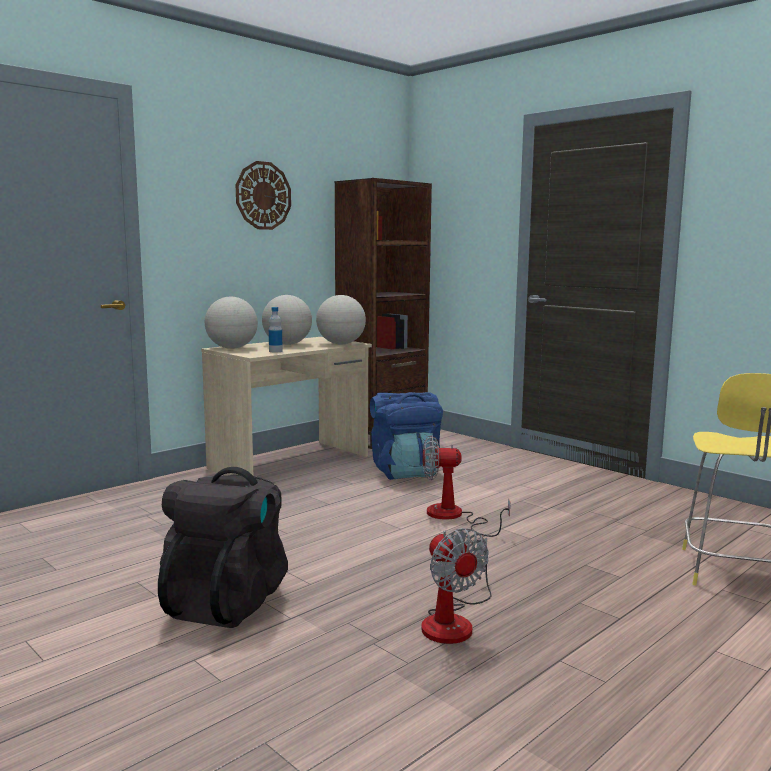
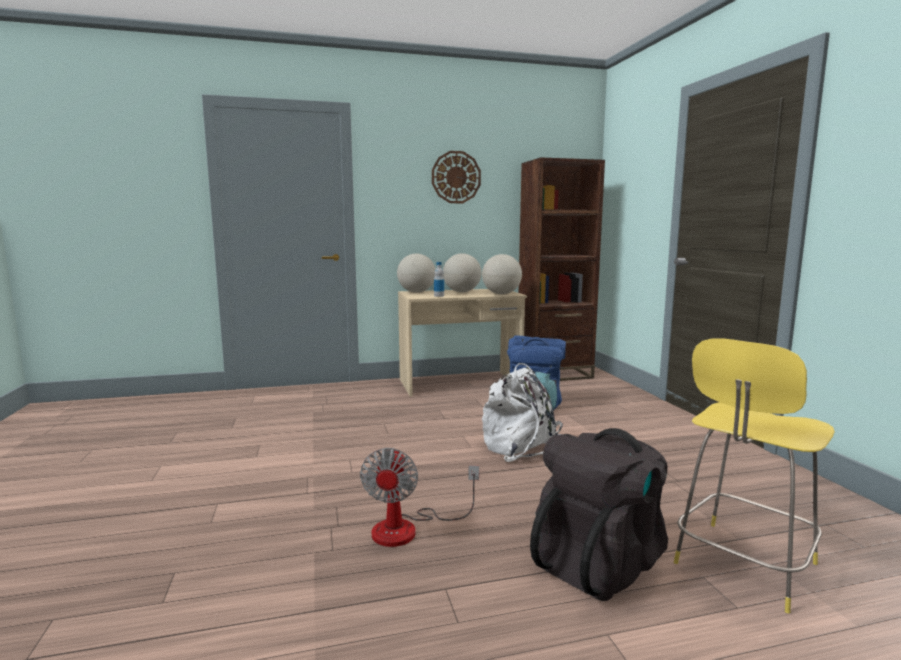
camera: 30 degrees right, 0 degrees up
(227, 600) = (288, 470): black backpack -> black backpack (599, 563)
(453, 517) = (525, 446): fan -> white backpack

